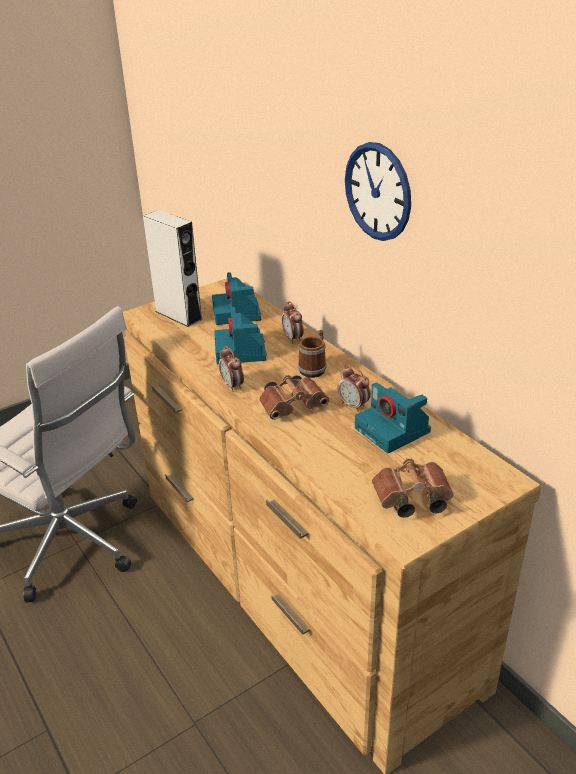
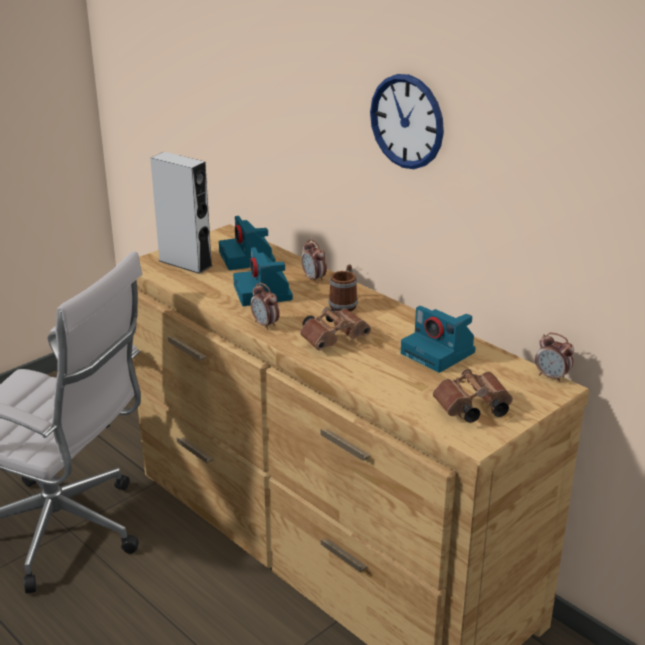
camera: 10 degrees left, 5 degrees down
(353, 406) = (394, 334): alarm clock -> alarm clock (552, 377)

